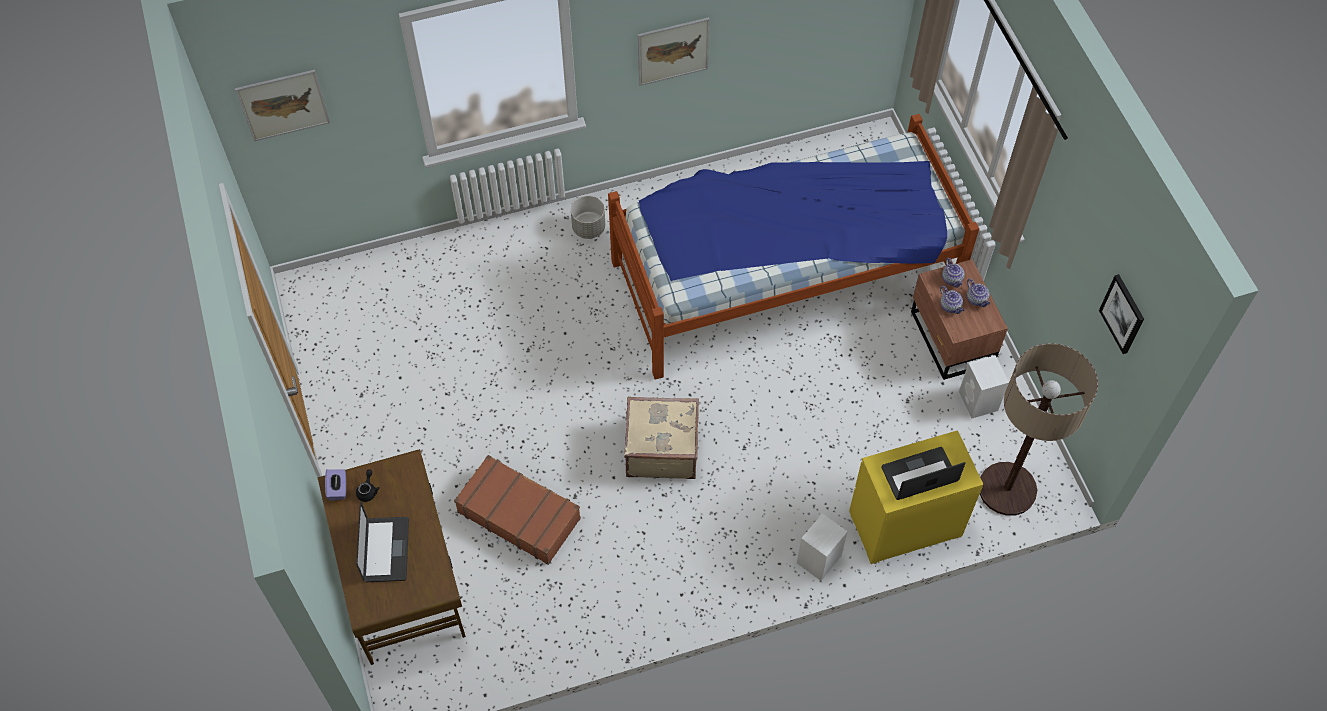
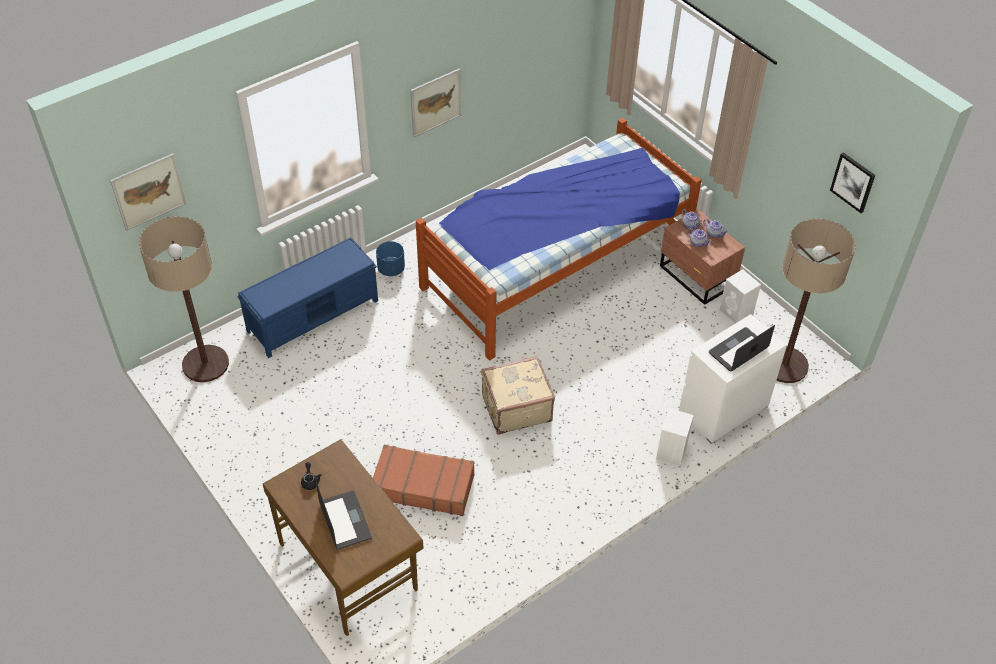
camera: 20 degrees left, 10 degrees down
(338, 489) = (284, 487): purple tissue box -> none
(339, 292) = (205, 364): none -> floor lamp
(479, 264) = (314, 315): none -> blue bench
(588, 227) = (391, 269): grey planter -> blue planter
(904, 525) = (723, 409): yellow dresser -> white dresser

